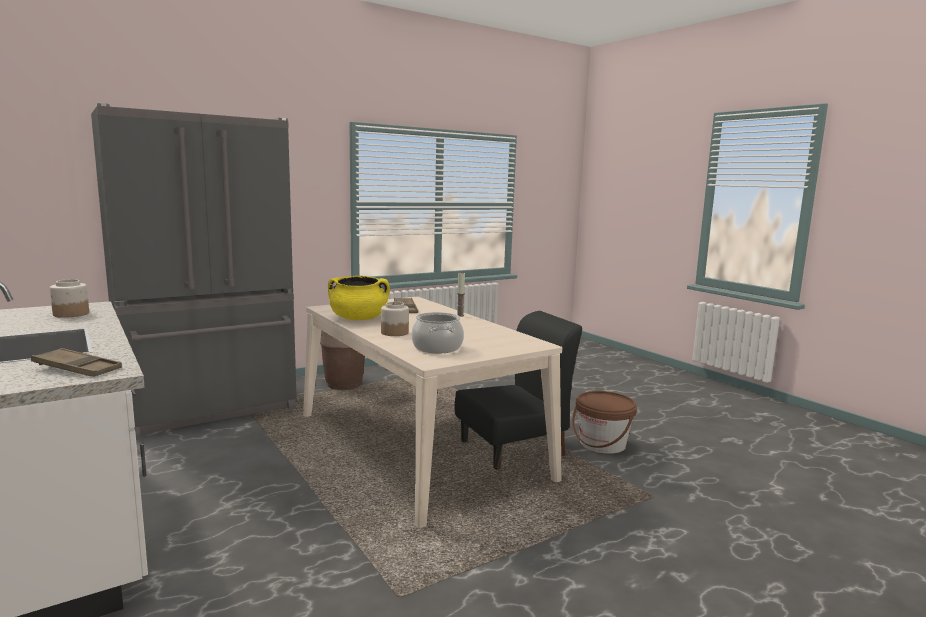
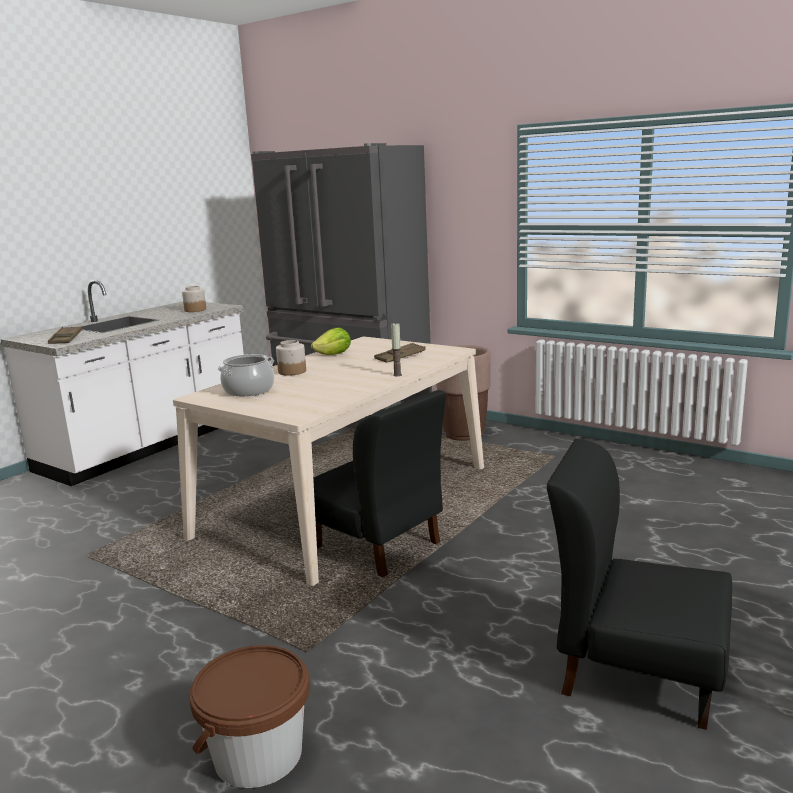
camera: 70 degrees right, 5 degrees up
(358, 319) = (334, 355): yellow cooking pot -> lettuce
(602, 444) = (445, 598): brown bucket -> brown bucket (258, 754)
(695, 421) = (637, 672): none -> black chair

